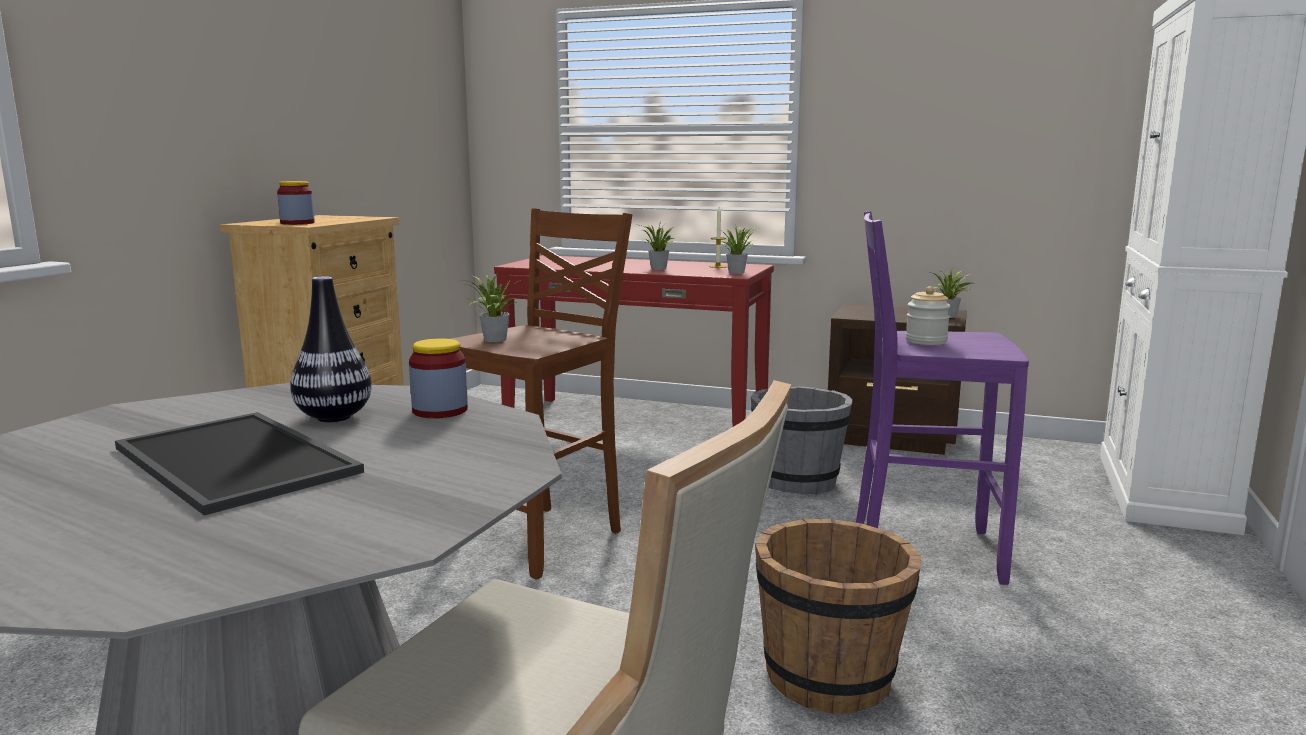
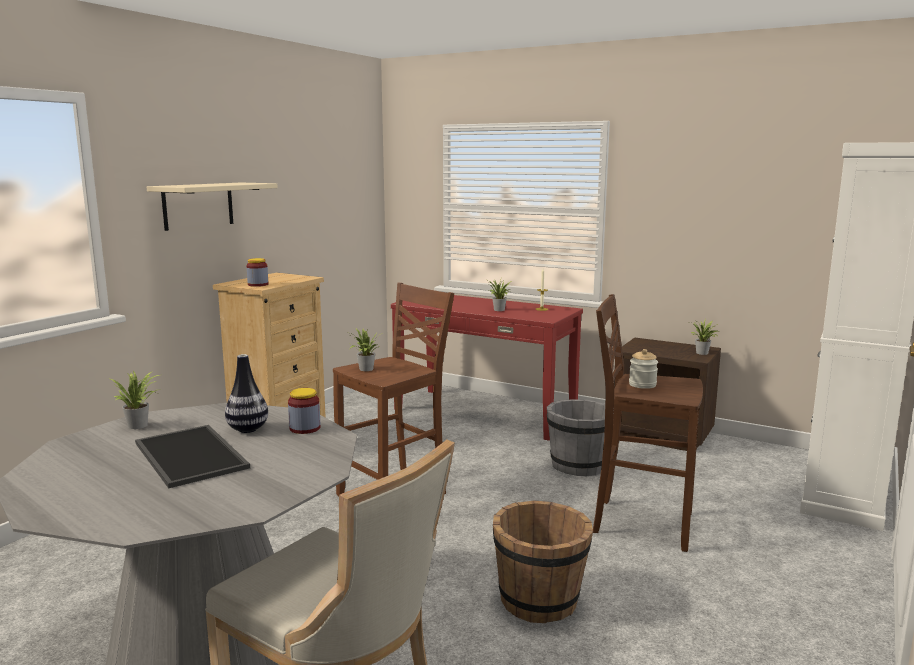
camera: 10 degrees right, 0 degrees up
(190, 92) = (198, 205): none -> beige shelf
(737, 272) = (551, 316): potted plant -> potted plant (140, 425)
(921, 550) = (640, 523): purple stool -> brown stool

